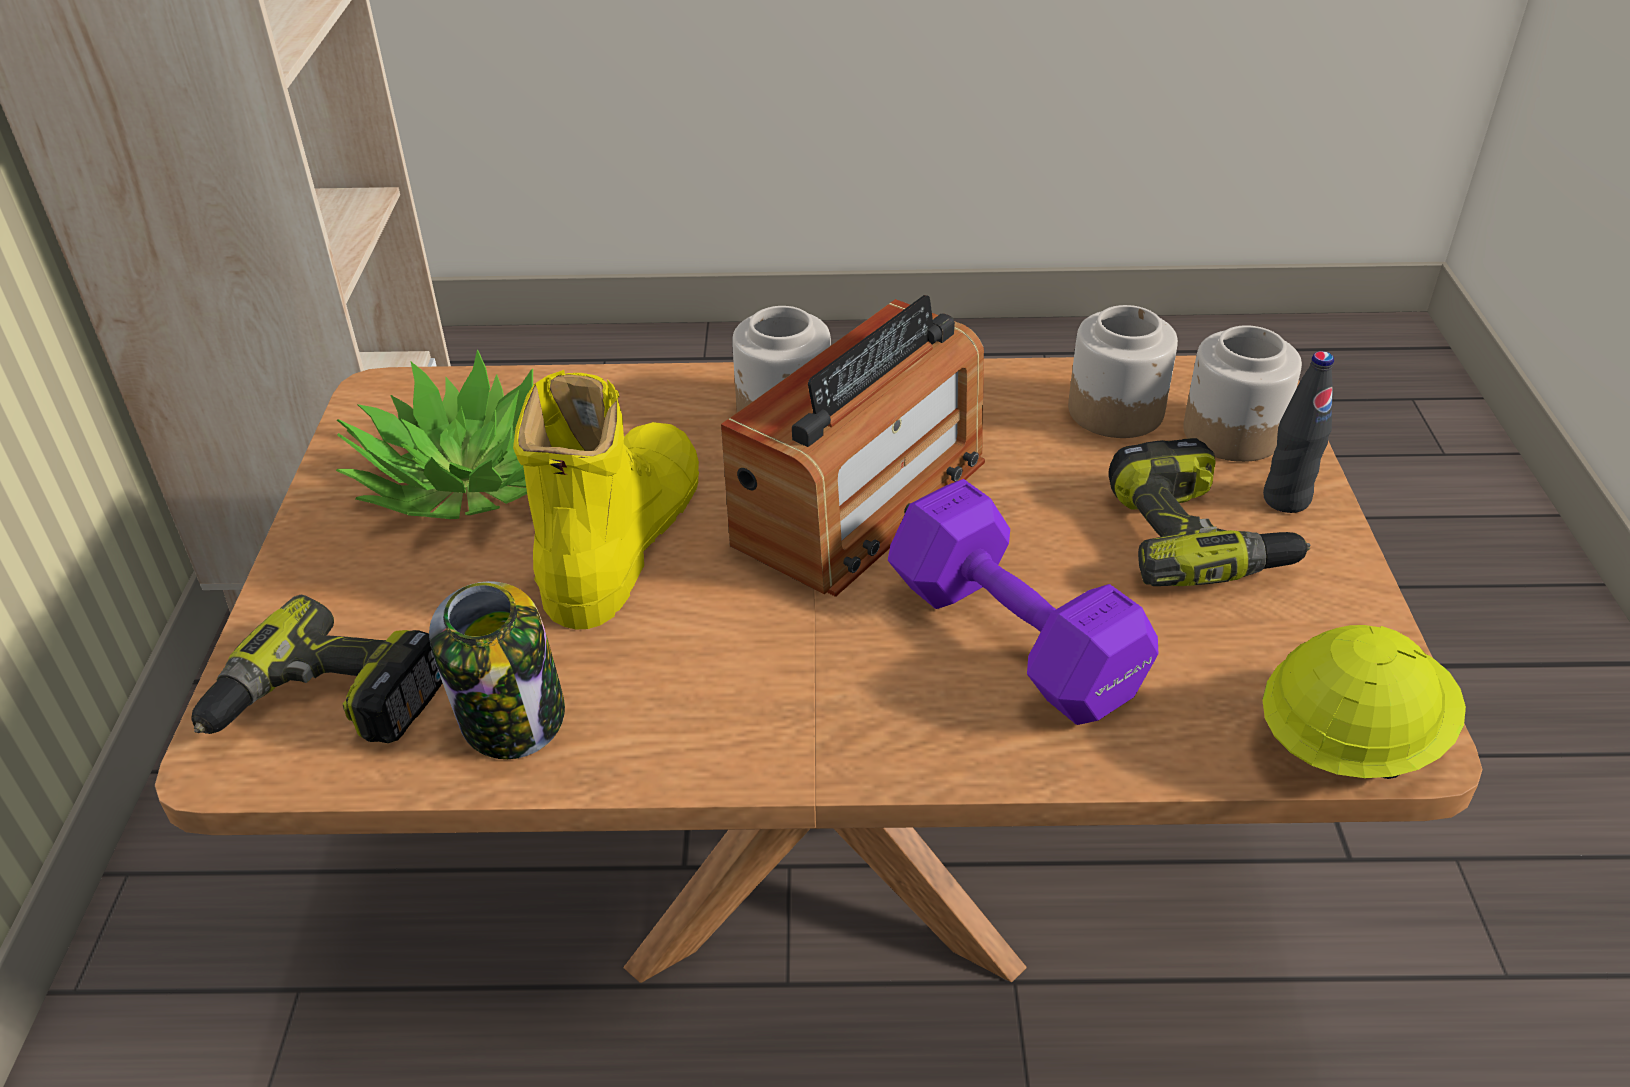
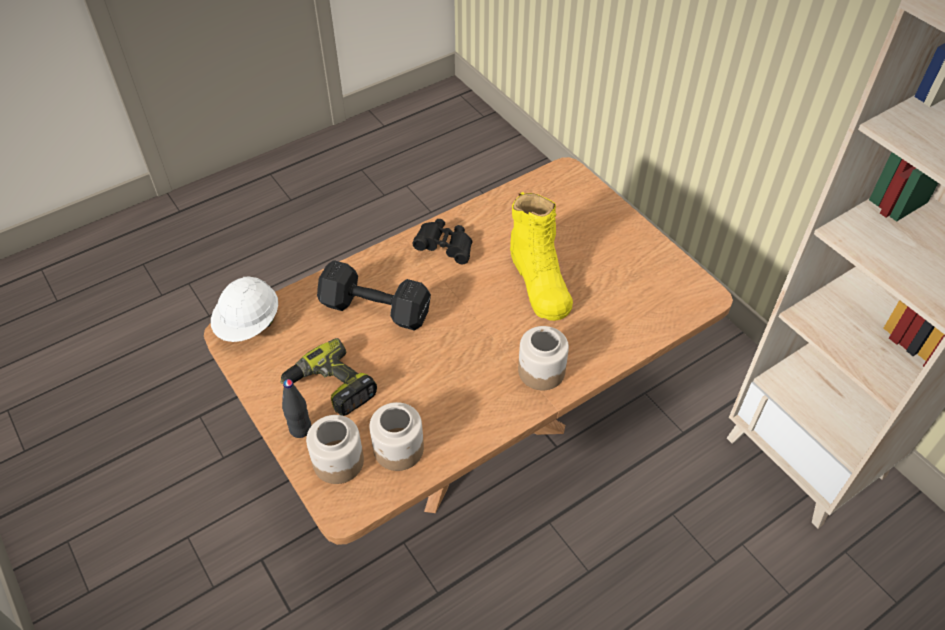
camera: 145 degrees right, 10 degrees up
(327, 705) = (560, 193): power drill -> none
(467, 481) = (620, 276): potted plant -> none
(513, 718) = (505, 213): jar -> none
(740, 702) = (445, 248): none -> black binoculars
(861, 501) = (470, 340): radio -> none
(1011, 634) = (377, 310): purple dumbbell -> black dumbbell
(1348, 741) = (249, 324): yellow hard hat -> white hard hat

